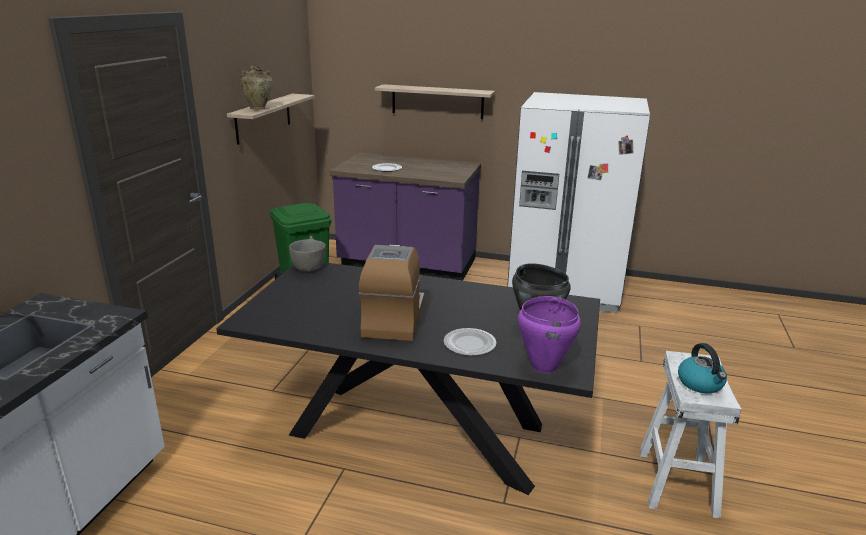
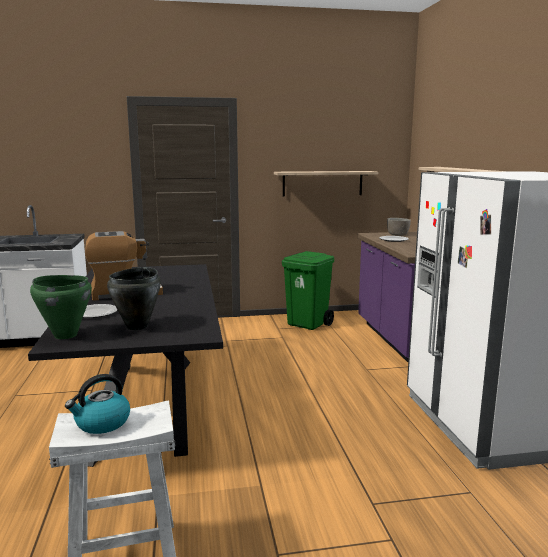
camera: 65 degrees right, 10 degrees down
(258, 109) = (299, 171): beige vase -> none
(309, 268) = (192, 267): grey bowl -> grey bowl (398, 235)
(543, 366) = (65, 335): purple cooking pot -> green cooking pot

